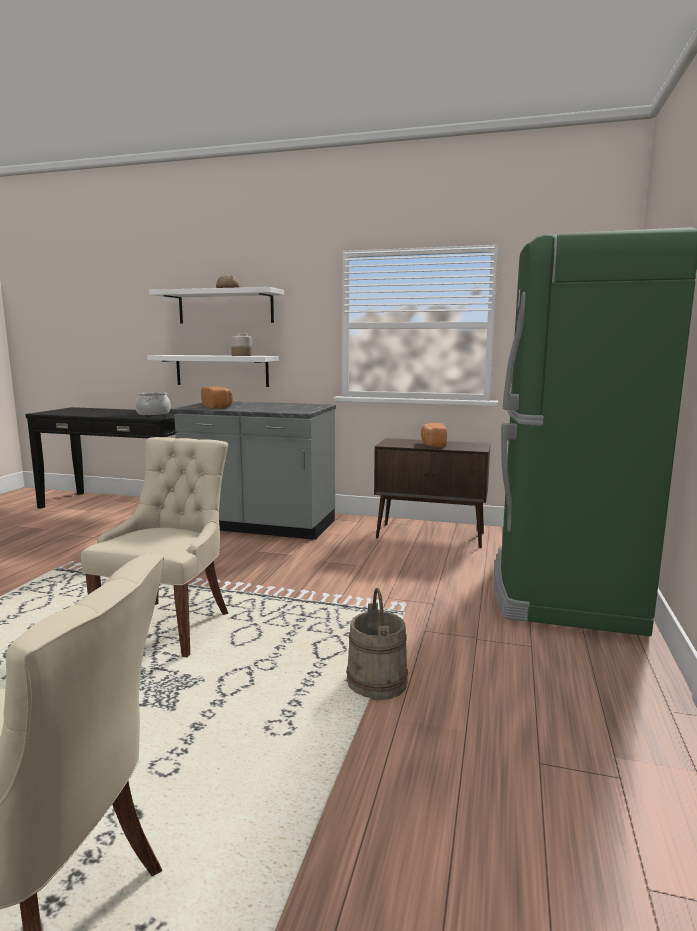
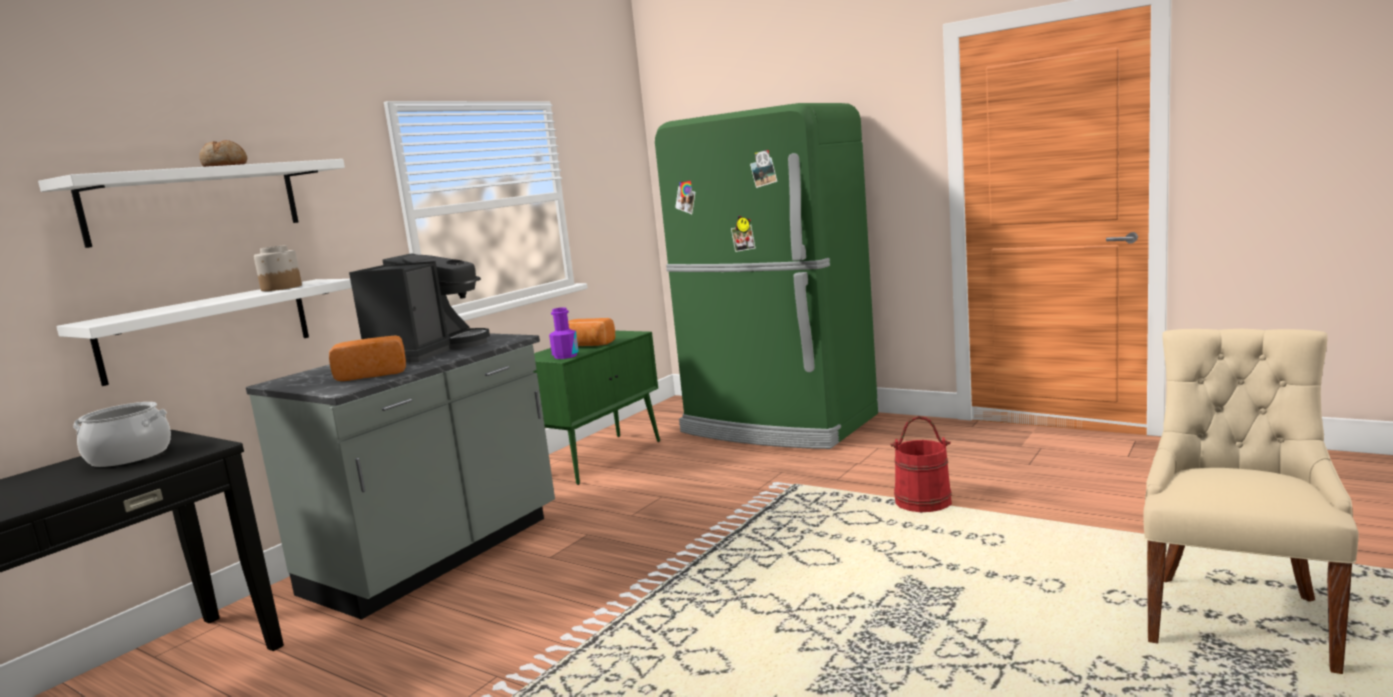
camera: 70 degrees left, 0 degrees up
(169, 626) = (768, 606): beige chair -> none
(274, 406) = (428, 351): none -> coffee machine
(377, 682) = (923, 502): beige bucket -> red bucket
(395, 444) = (565, 356): none -> purple bottle
(431, 536) = (600, 458): brown cabinet -> green cabinet

